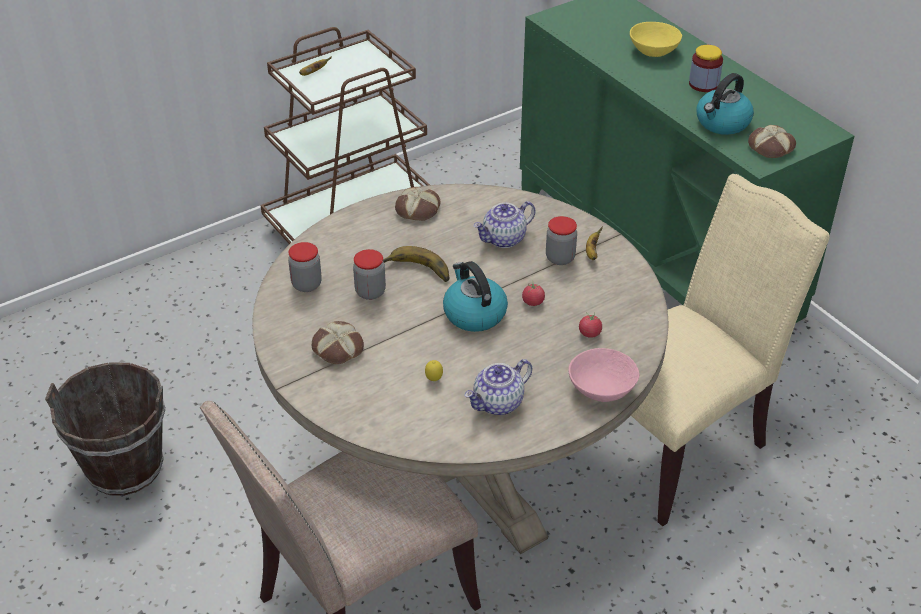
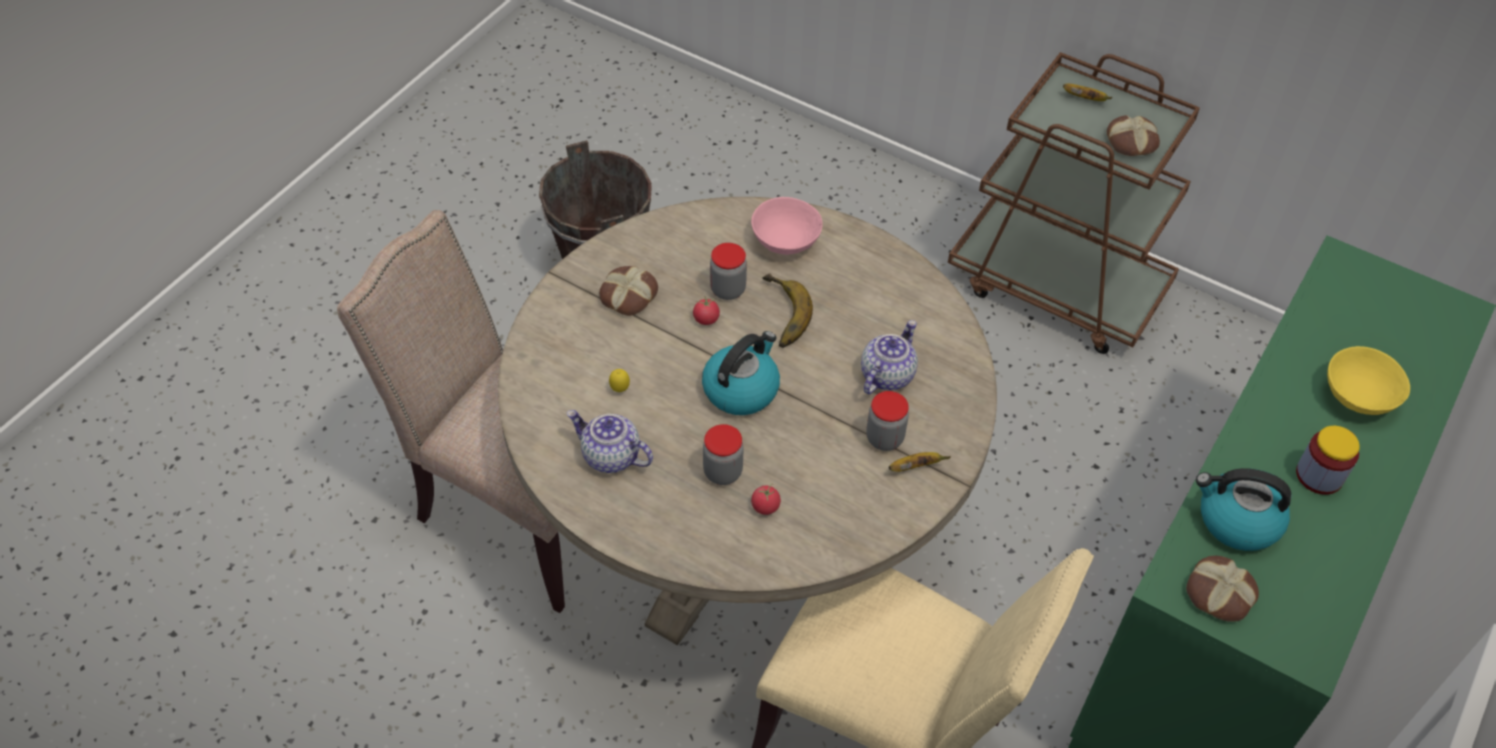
camera: 65 degrees right, 10 degrees up
(306, 284) = (711, 235): jar -> jar (722, 472)
(418, 209) = (892, 280): bread -> bread (1131, 142)
(504, 239) = (886, 374): teapot -> teapot turned 90 degrees clockwise
(533, 302) = (790, 436): tomato -> tomato (706, 319)
(602, 389) = (676, 545): pink bowl -> pink bowl (785, 241)

